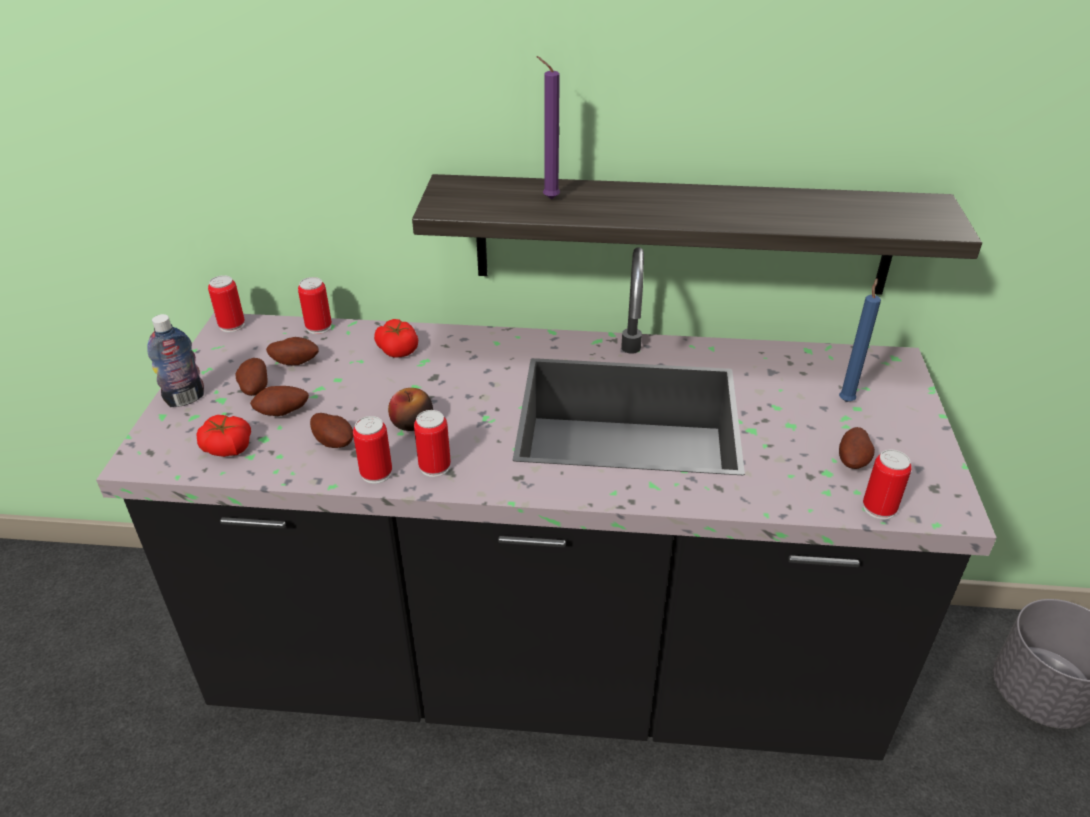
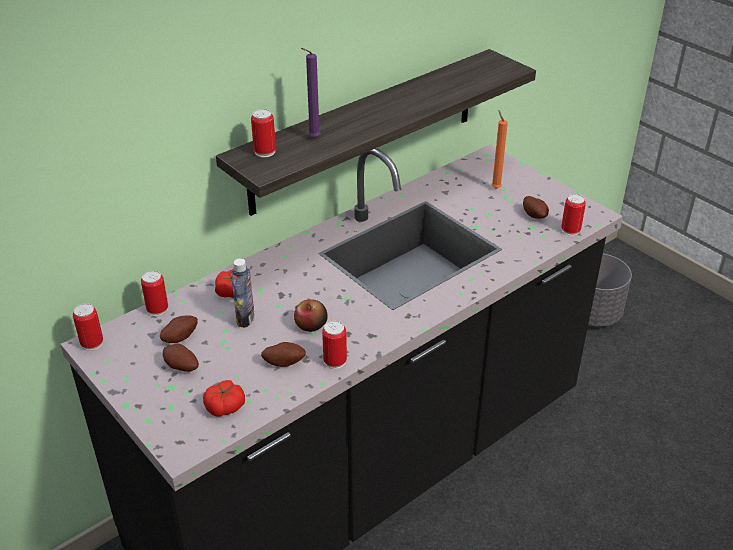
camera: 45 degrees left, 0 degrees up
(185, 398) = (145, 401): bottle -> bottle (245, 319)
(282, 413) = (226, 368): potato -> none
(434, 467) = (359, 338): can -> can (265, 152)
(846, 400) = (495, 187): blue candle -> orange candle

